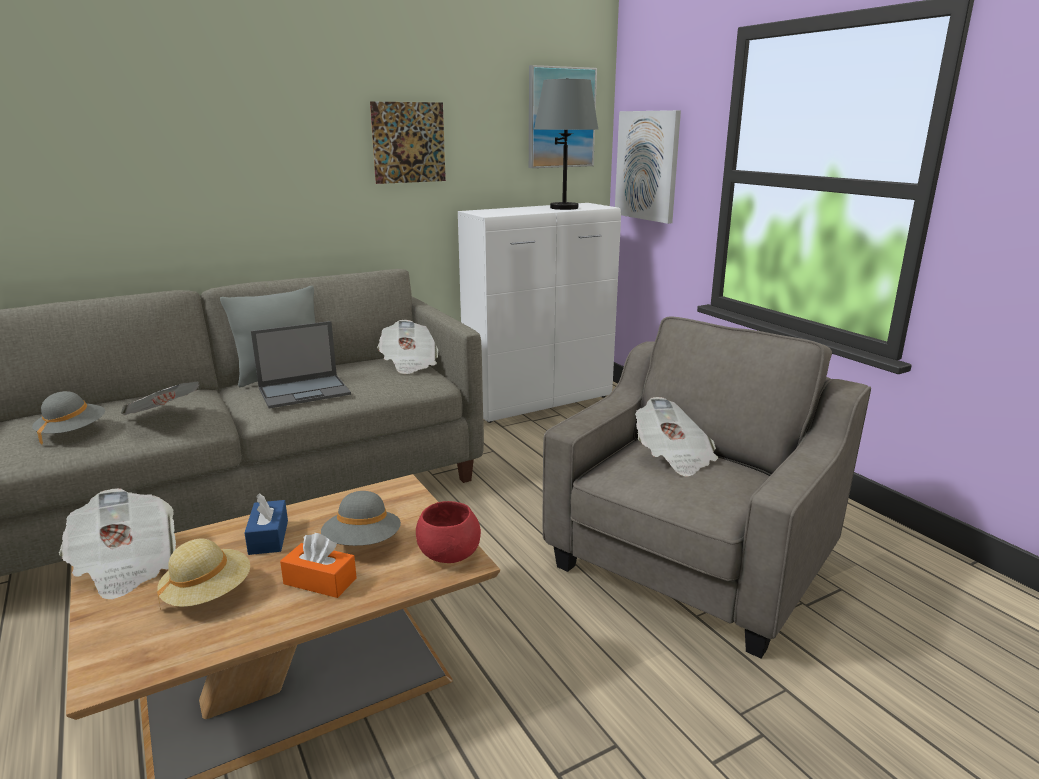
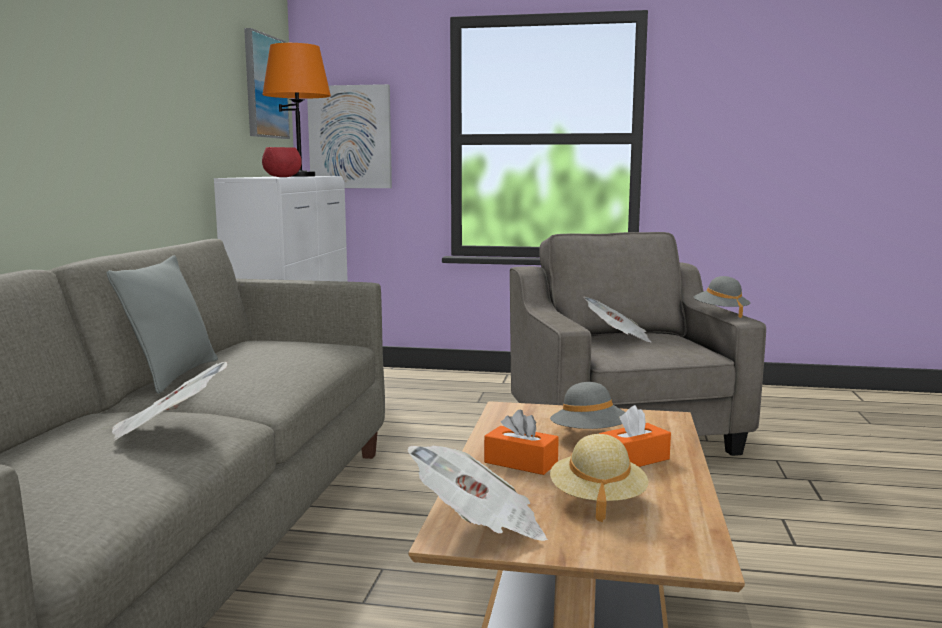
camera: 50 degrees left, 10 degrees down
(72, 432) = (84, 477): grey hat -> grey hat (720, 313)
(268, 537) = (521, 463): blue tissue box -> orange tissue box
(305, 391) = (258, 374): laptop -> none
(409, 142) = (171, 94): picture -> none
(409, 363) = (284, 339): newspaper -> none
(449, 555) = (650, 418): red bowl -> red bowl (282, 177)
(564, 208) = (300, 176): grey table lamp -> orange table lamp

